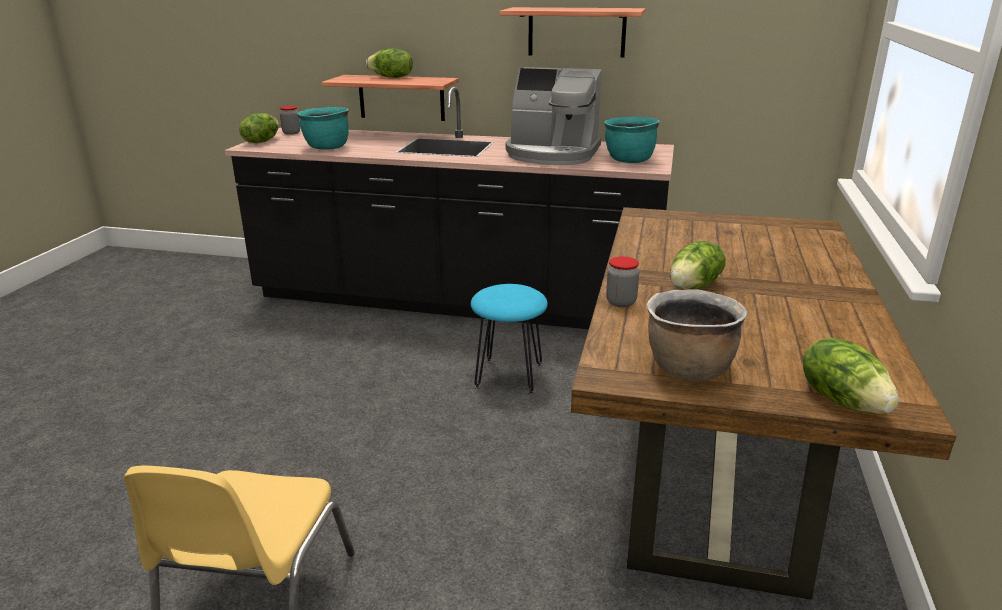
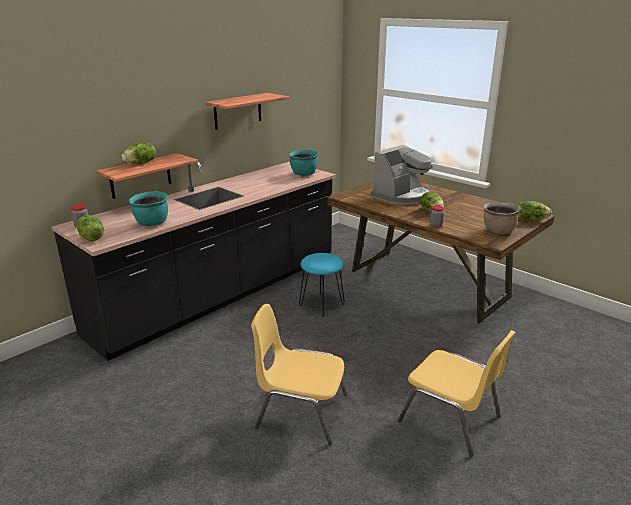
camera: 60 degrees left, 0 degrees up
(220, 443) = (300, 411): none -> yellow chair
(552, 154) = (268, 182): coffee machine -> coffee machine (402, 196)

